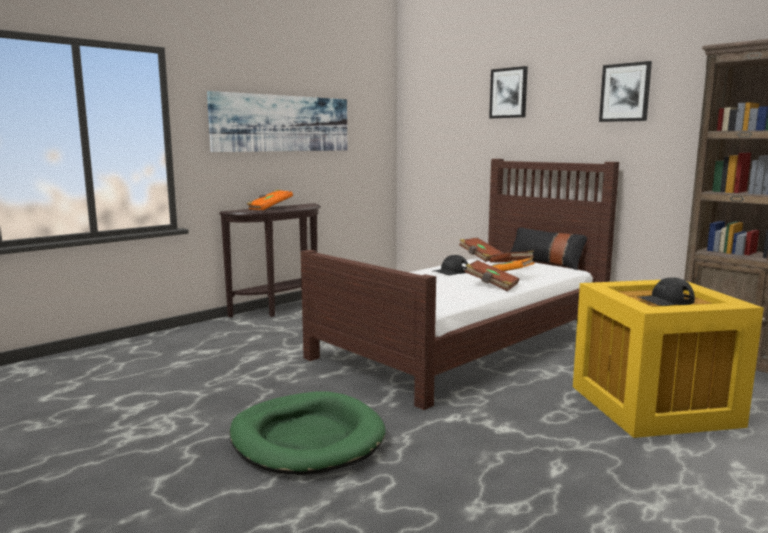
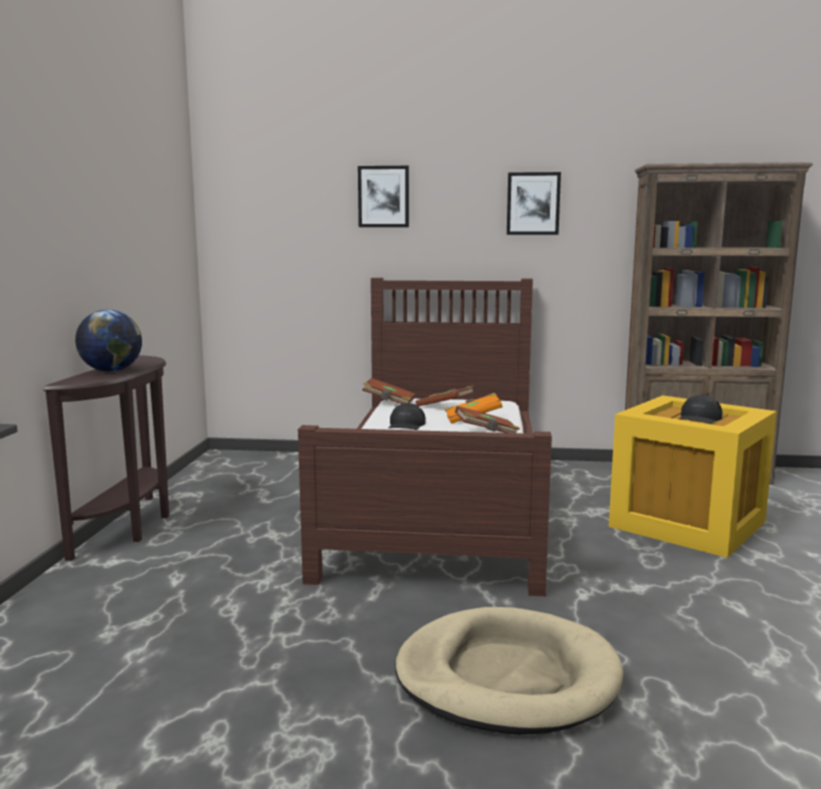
camera: 40 degrees left, 0 degrees up
(270, 208) = (111, 371): orange book -> globe
(283, 123) = (98, 233): picture -> none
(307, 438) = (507, 677): green dog bed -> beige dog bed
(545, 262) = (458, 398): black pillow -> none

